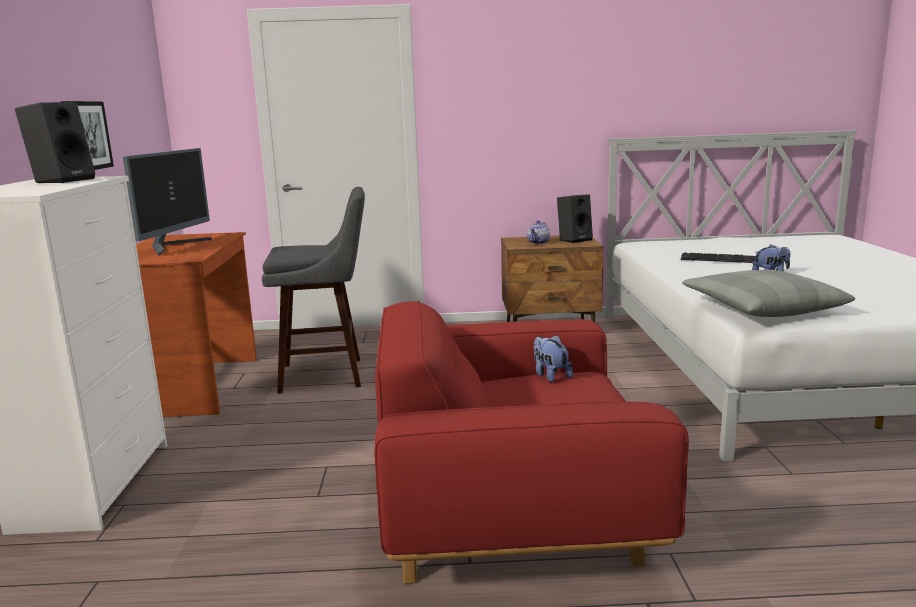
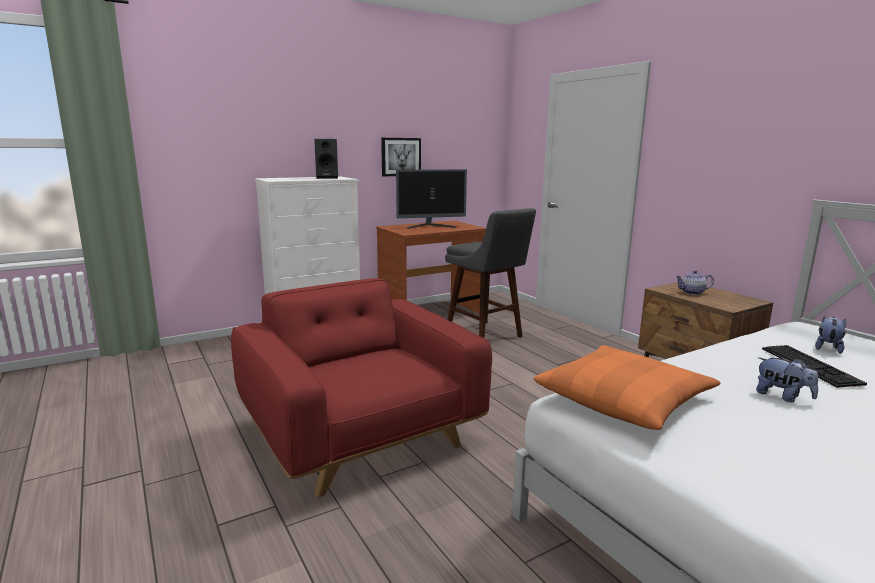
camera: 60 degrees right, 0 degrees up
(550, 375) = (417, 362): plush toy -> plush toy (827, 348)
(574, 240) = (733, 301): black speaker -> none
(762, 307) = (624, 399): grey pillow -> orange pillow

